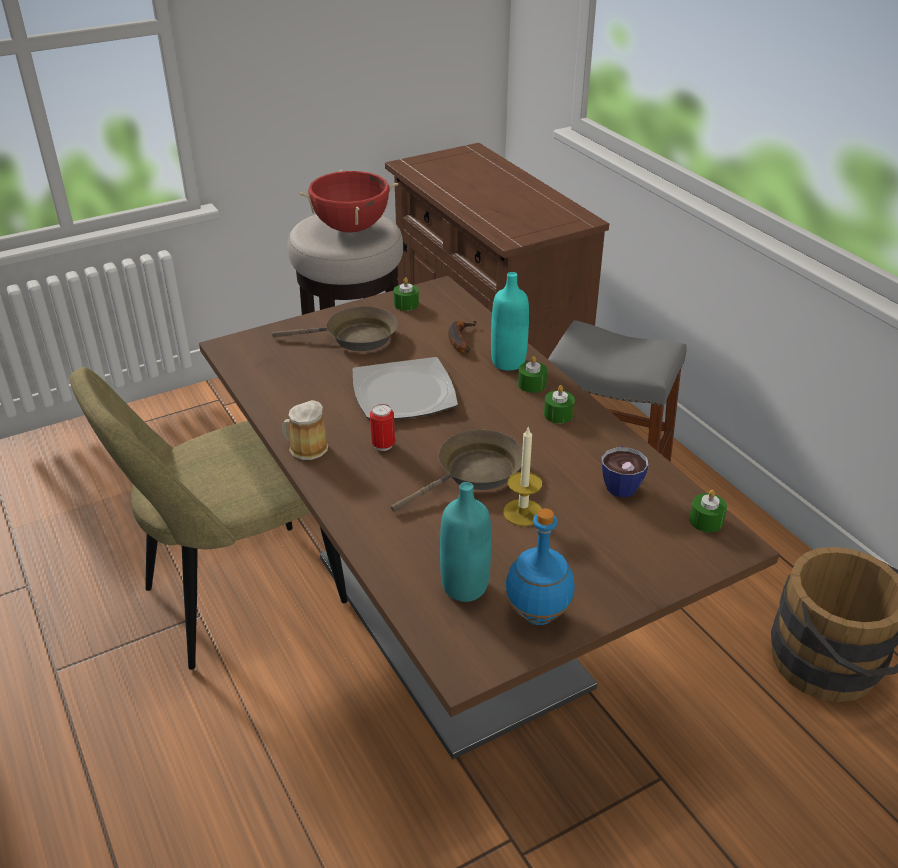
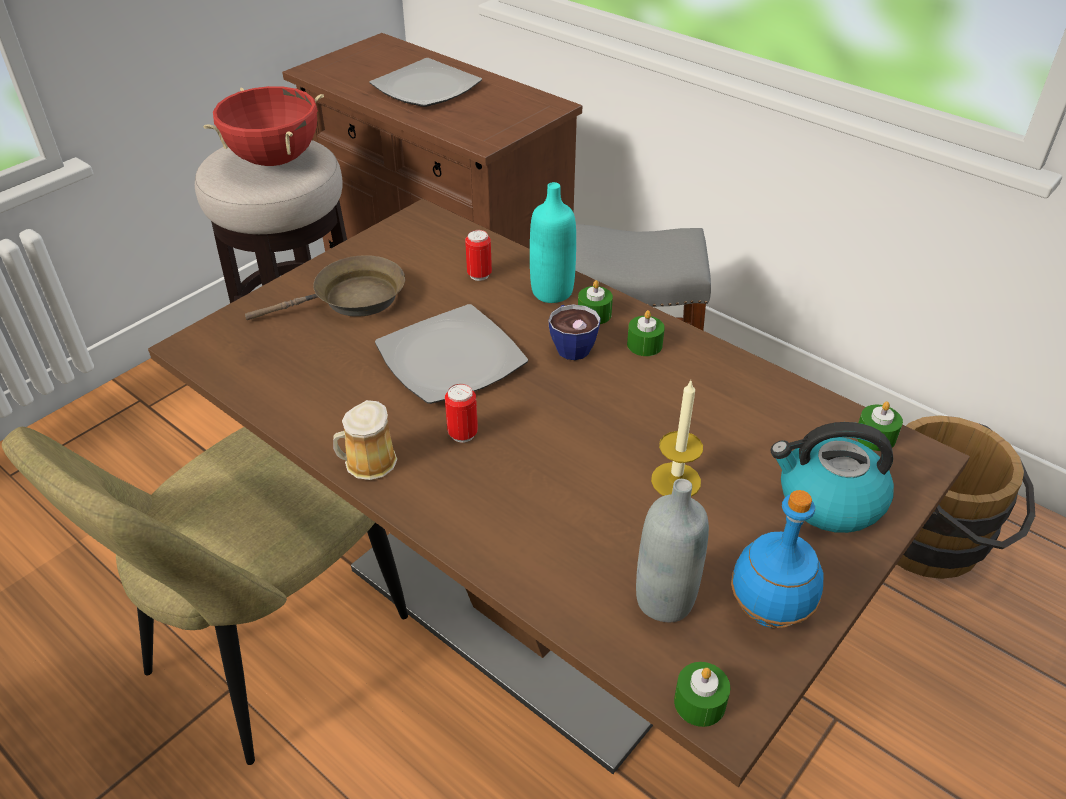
camera: 20 degrees left, 5 degrees up
(406, 304) = (392, 243): green candle -> green candle (699, 703)
(459, 339) = (479, 275): banana -> can
(465, 586) = (664, 600): turquoise bottle -> grey bottle
(474, 473) = (592, 444): brown frying pan -> none
(490, 191) = (427, 88): none -> plate
(620, 483) = (760, 414): cup -> cup (570, 345)
(635, 554) = (828, 500): none -> kettle

